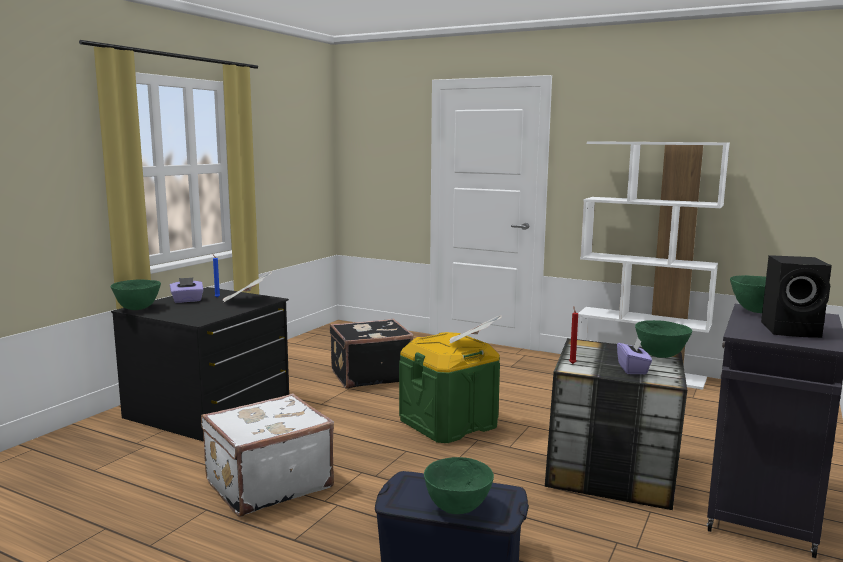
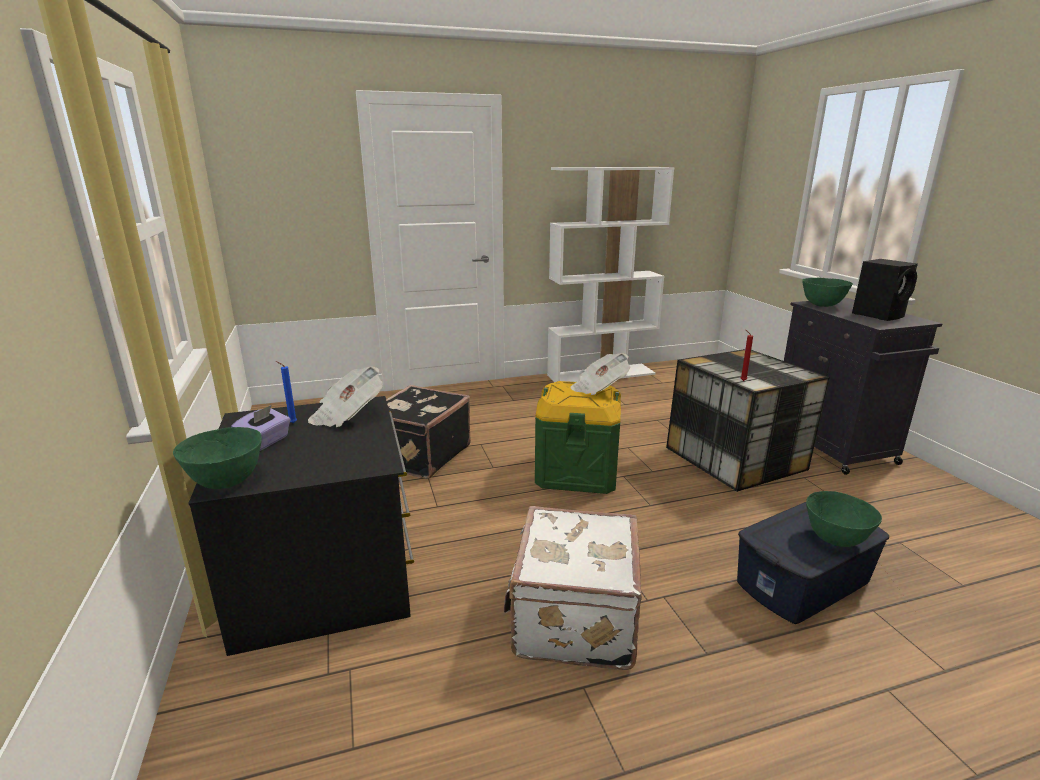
camera: 45 degrees left, 10 degrees up
(633, 369) = (775, 372): purple tissue box -> none
(660, 355) = (753, 355): green bowl -> none

